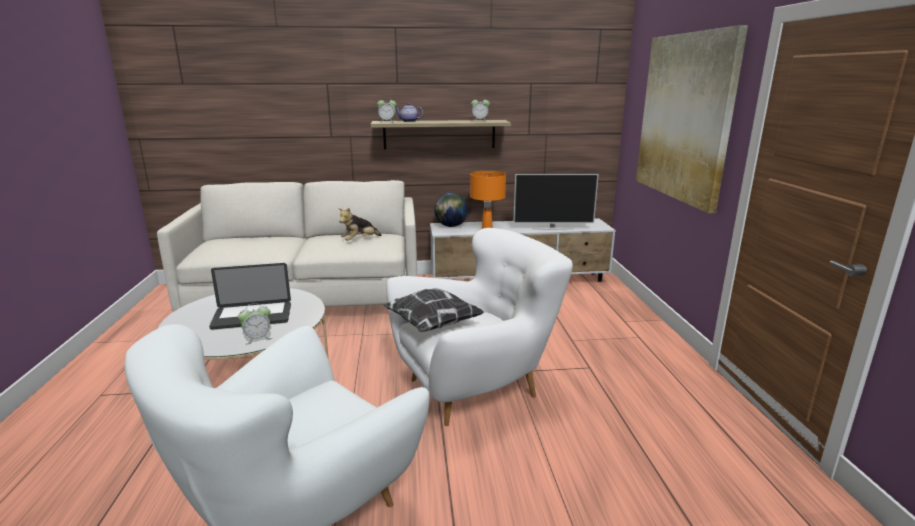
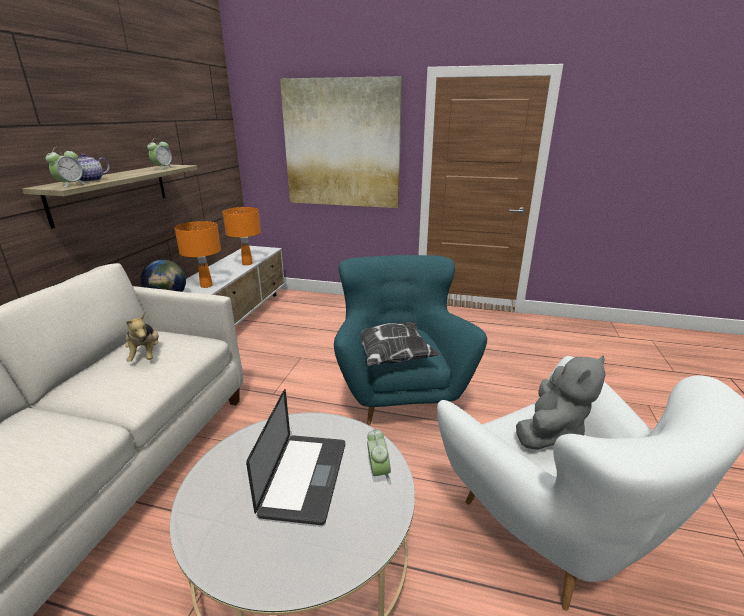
camera: 70 degrees left, 5 degrees up
(328, 420) = (551, 433): none -> grey plush toy
(476, 388) = (399, 392): white armchair -> turquoise armchair
(552, 228) = (247, 263): television -> orange table lamp

